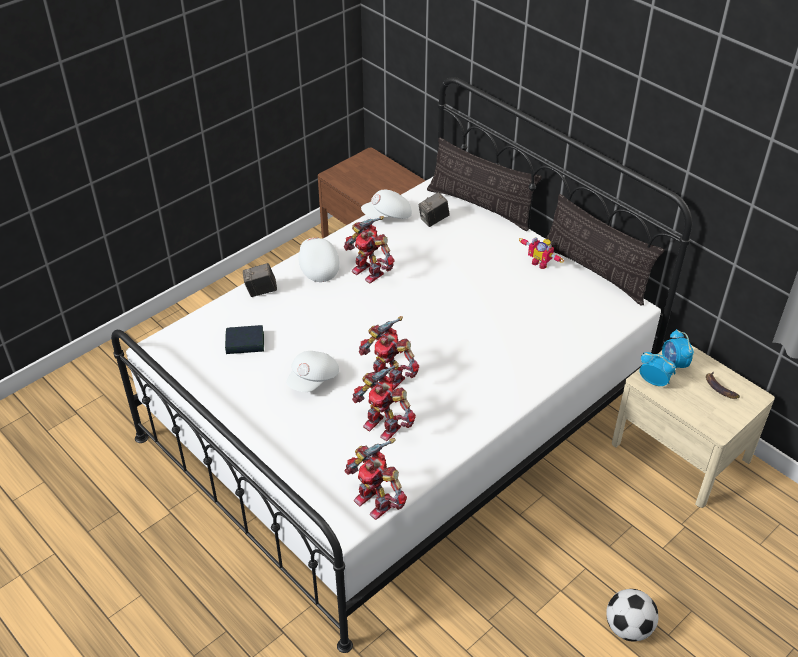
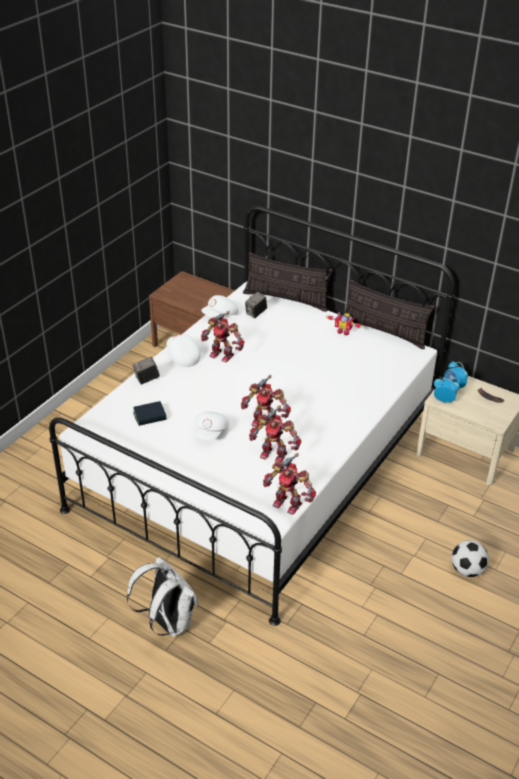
camera: 15 degrees left, 5 degrees down
(209, 618) = (167, 622): none -> white backpack

